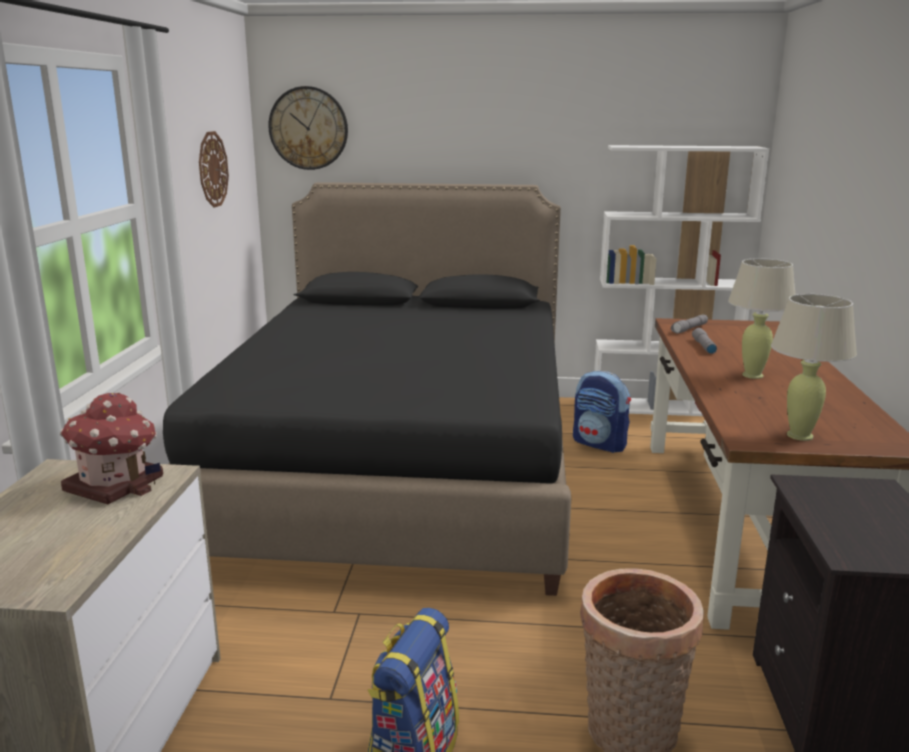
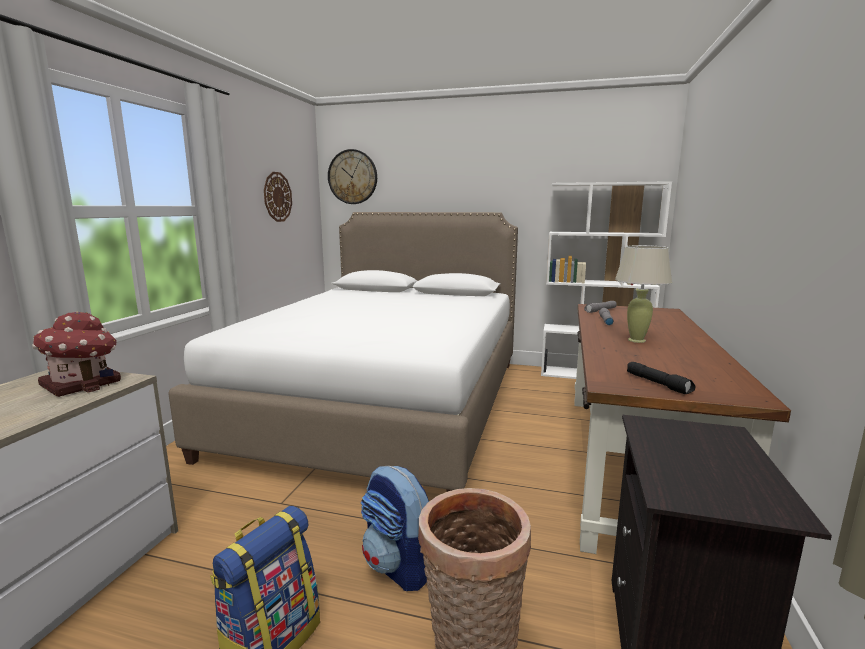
camera: 10 degrees right, 5 degrees down
(401, 467) = (385, 403): black bed -> white bed
(600, 444) = (537, 397): backpack -> backpack (400, 566)
(799, 435) = (658, 384): beige table lamp -> black flashlight

